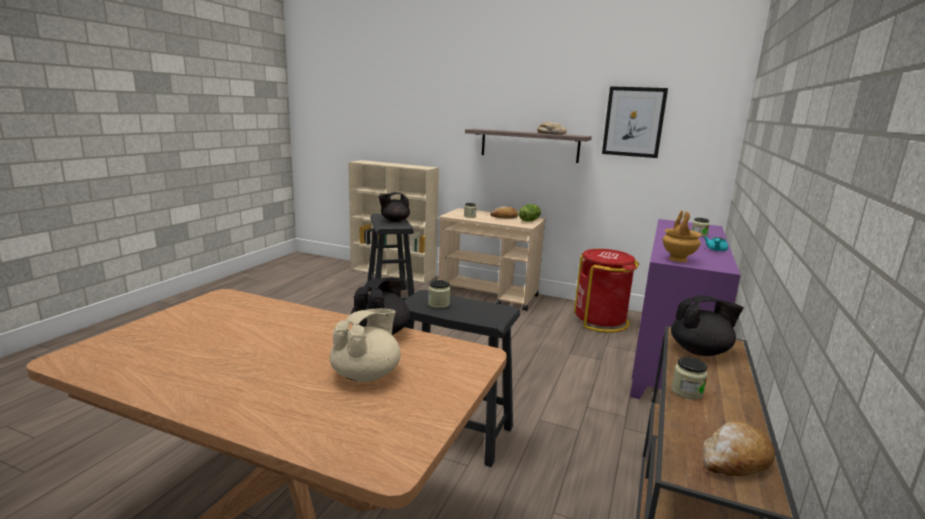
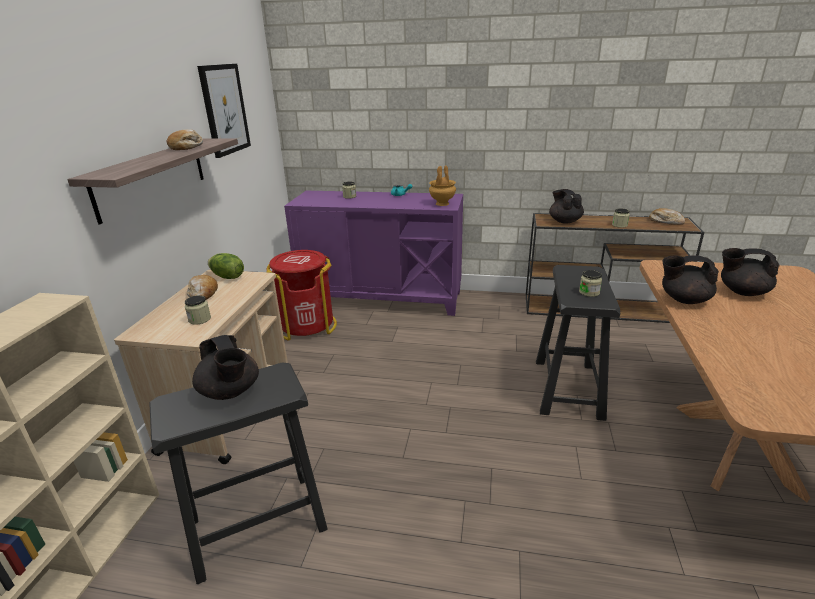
camera: 100 degrees left, 10 degrees up
(366, 374) = (742, 292): beige teapot -> black teapot

